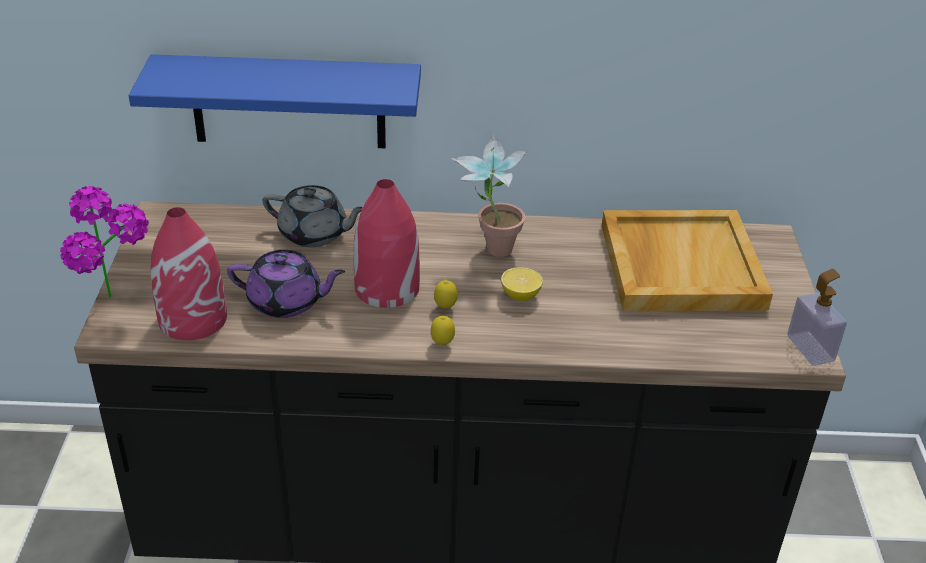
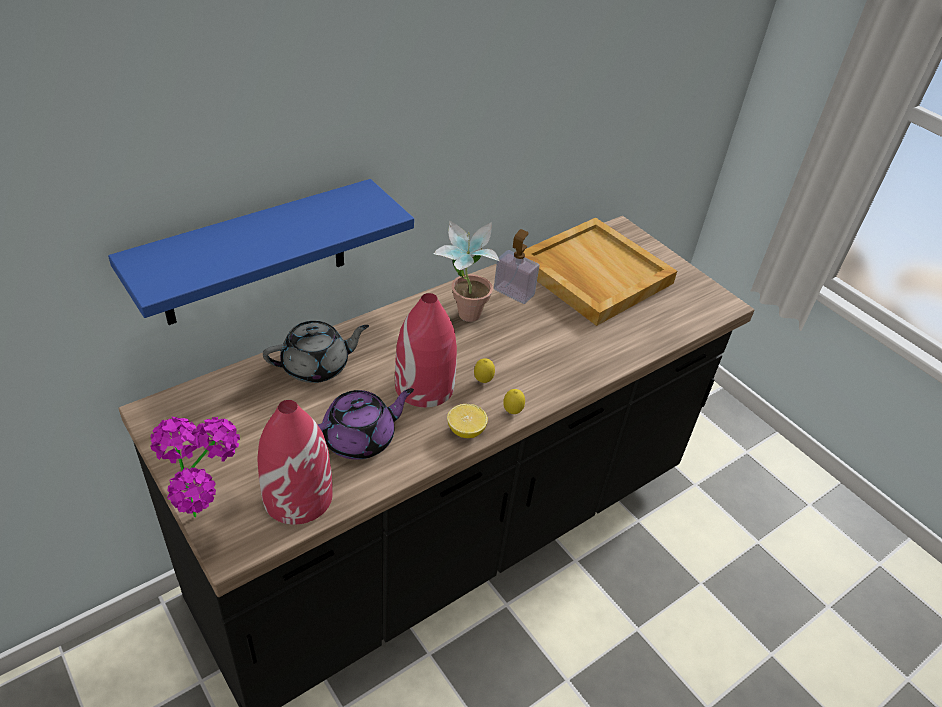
camera: 40 degrees left, 5 degrees up
(520, 295) = (522, 345): lemon -> lemon (466, 431)
(810, 348) = (720, 300): soap dispenser -> soap dispenser (513, 292)

